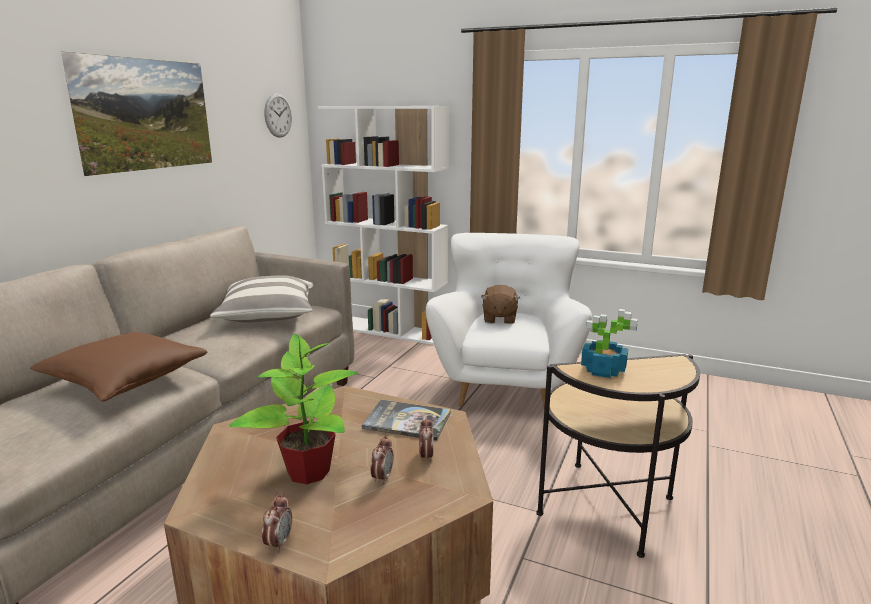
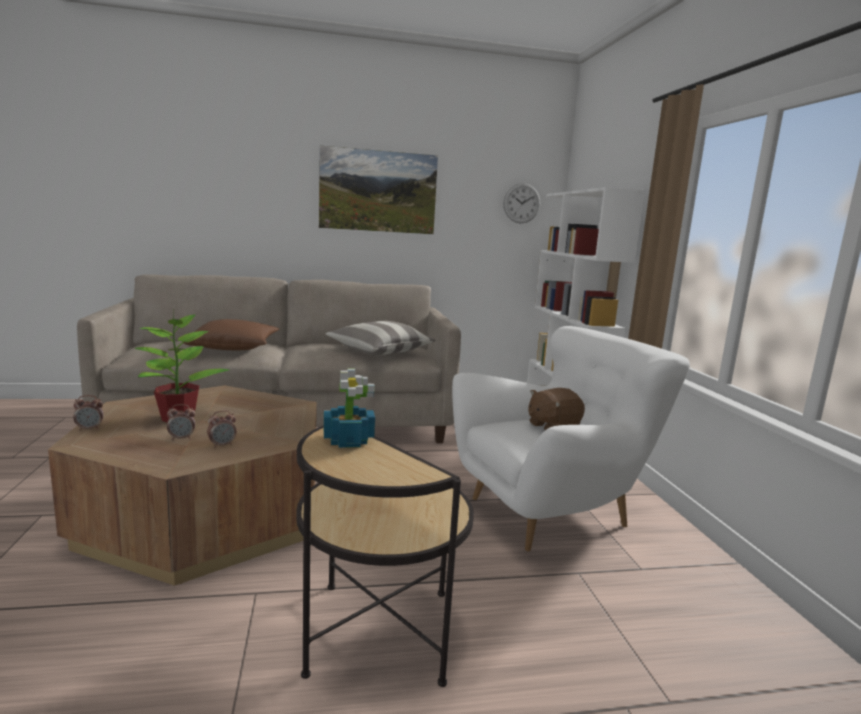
camera: 55 degrees right, 5 degrees down
(407, 421) = (275, 429): book -> none

